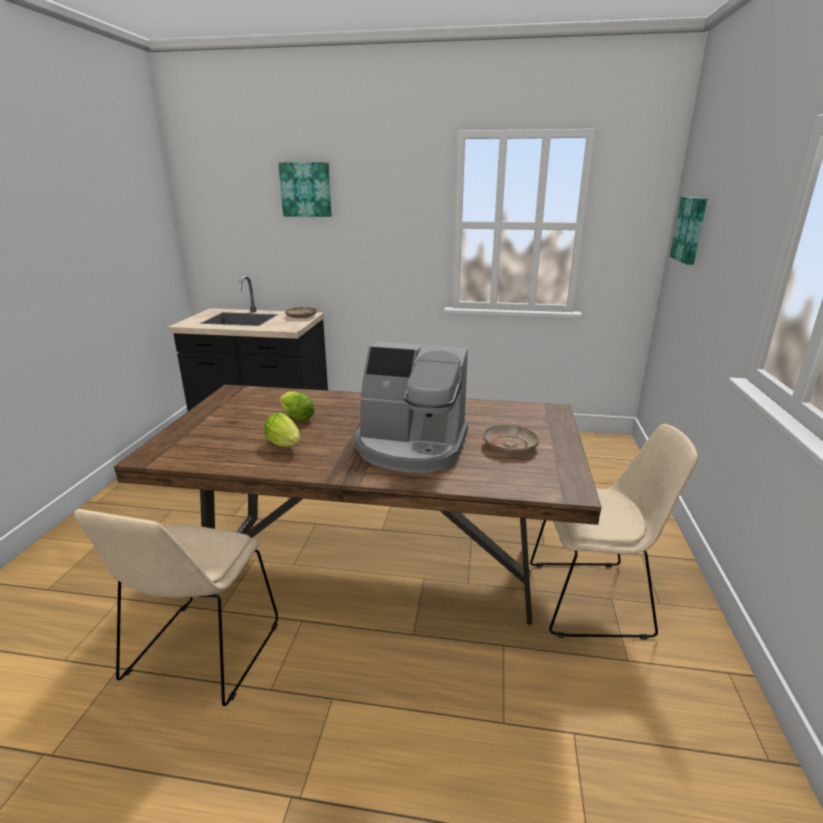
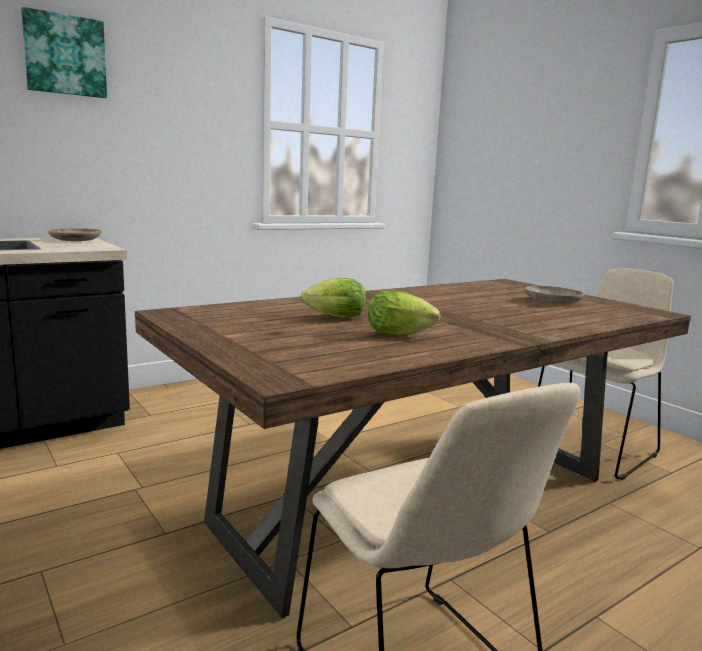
camera: 45 degrees left, 10 degrees down
(411, 446) = (498, 314): coffee machine -> none
(690, 229) = (480, 137): picture -> none

